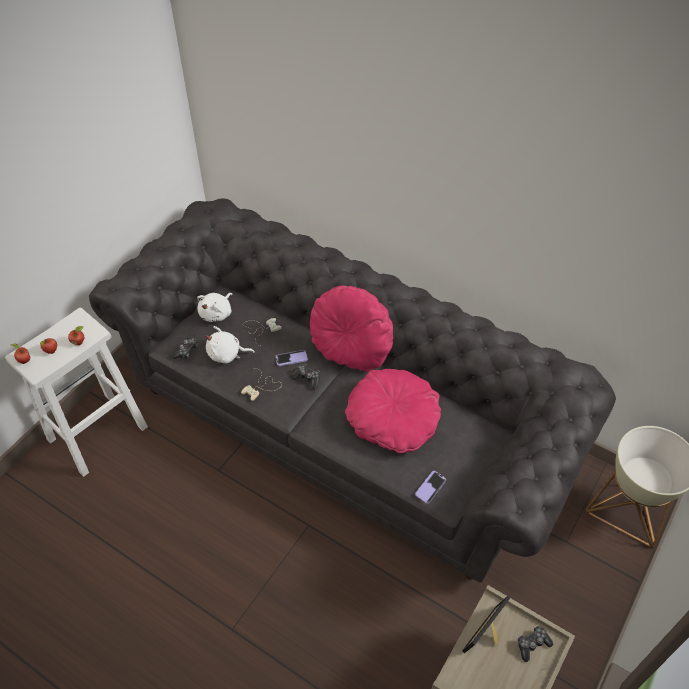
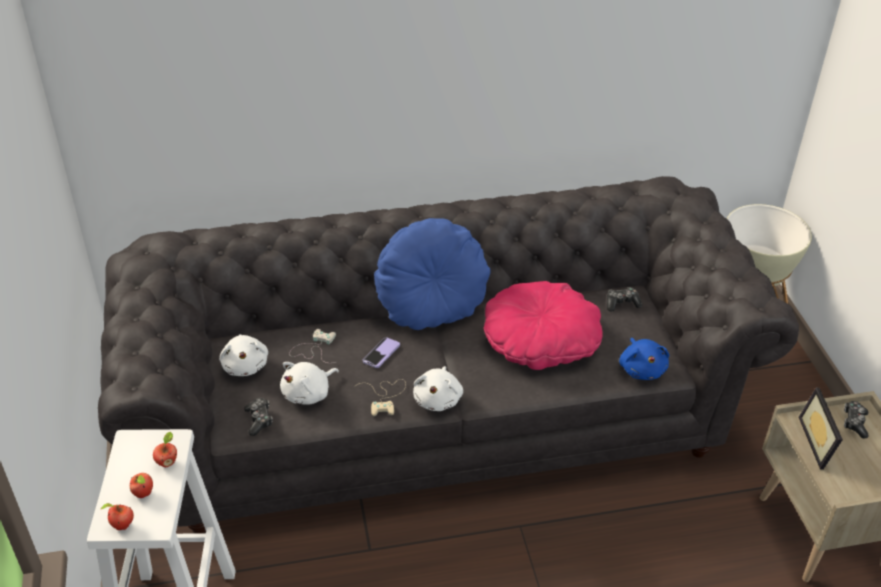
camera: 45 degrees left, 10 degrees down
(288, 411) = (438, 399): none -> white plush toy
(307, 378) = (420, 359): game controller -> game controller (621, 303)
(351, 354) = (431, 313): pink pillow -> blue pillow
(430, 487) = (642, 369): phone -> blue plush toy

